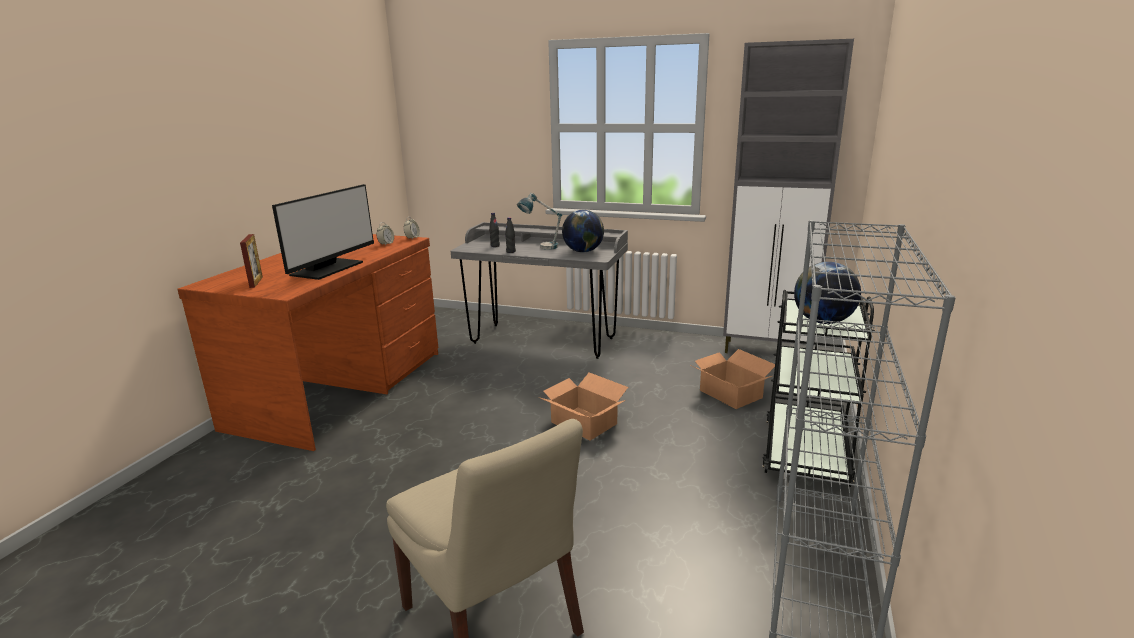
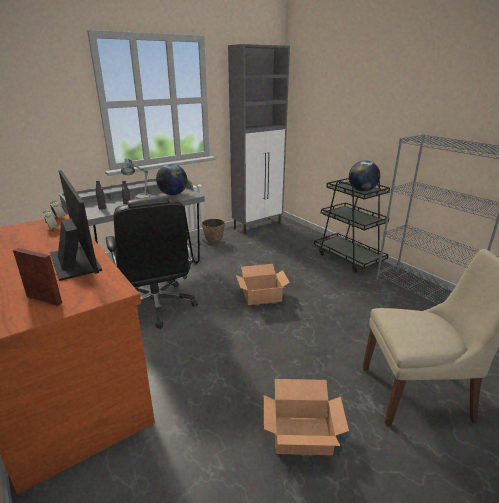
camera: 55 degrees left, 5 degrees up
(484, 376) = (157, 306): none -> black office chair
(666, 345) = (214, 242): none -> planter
(730, 394) = (284, 250): cardboard box -> cardboard box (302, 436)

